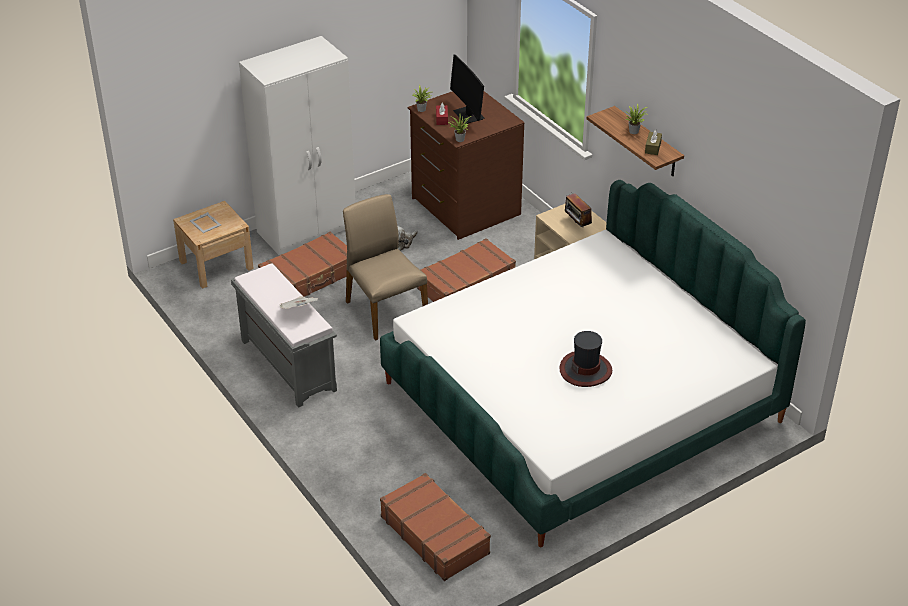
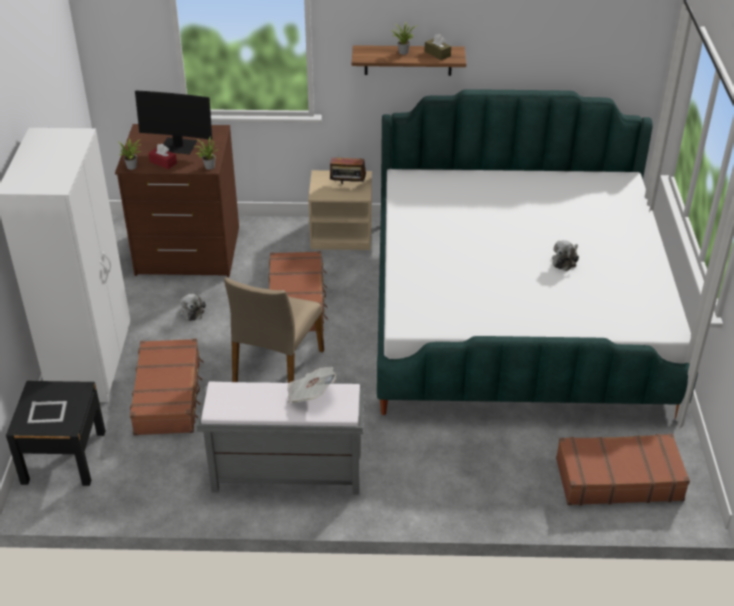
camera: 55 degrees left, 0 degrees up
(216, 265) = (64, 457): beige nightstand -> black nightstand
(385, 310) = (277, 367): beige chair -> beige chair turned 75 degrees counterclockwise
(586, 370) = (565, 261): hat -> plush toy

